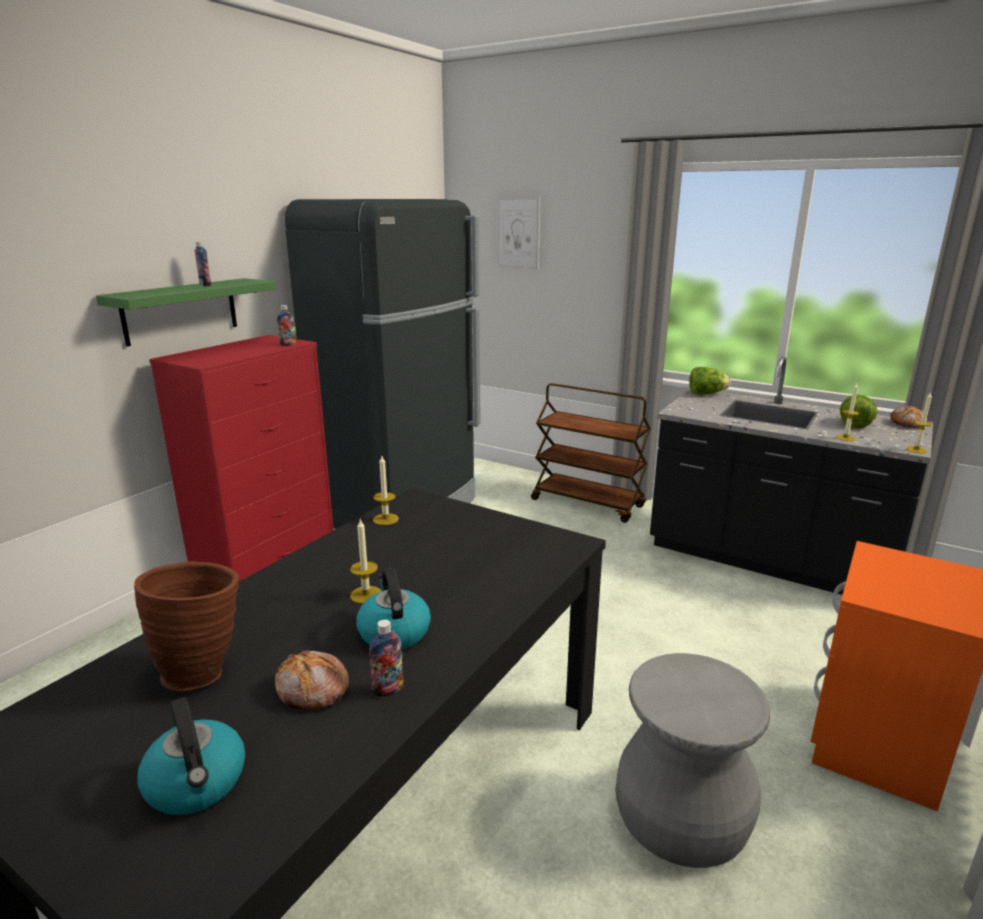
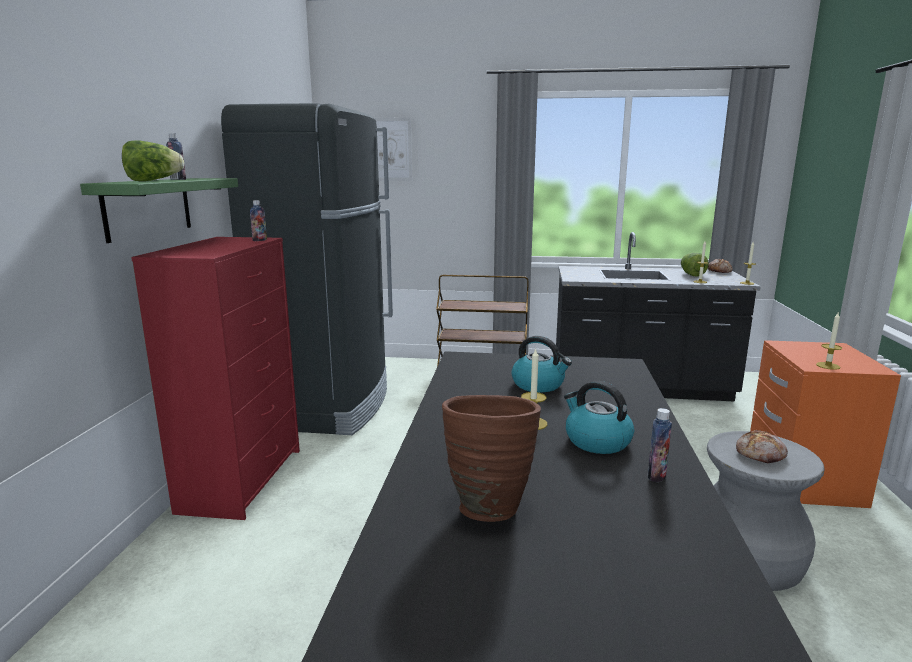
camera: 25 degrees left, 5 degrees down
(197, 783) = (625, 579): kettle -> kettle (539, 385)
(312, 690) = (602, 492): bread -> bread (761, 454)
(385, 519) = (460, 374): candle -> candle (828, 366)
(706, 394) = (575, 268): lettuce -> lettuce (153, 181)

